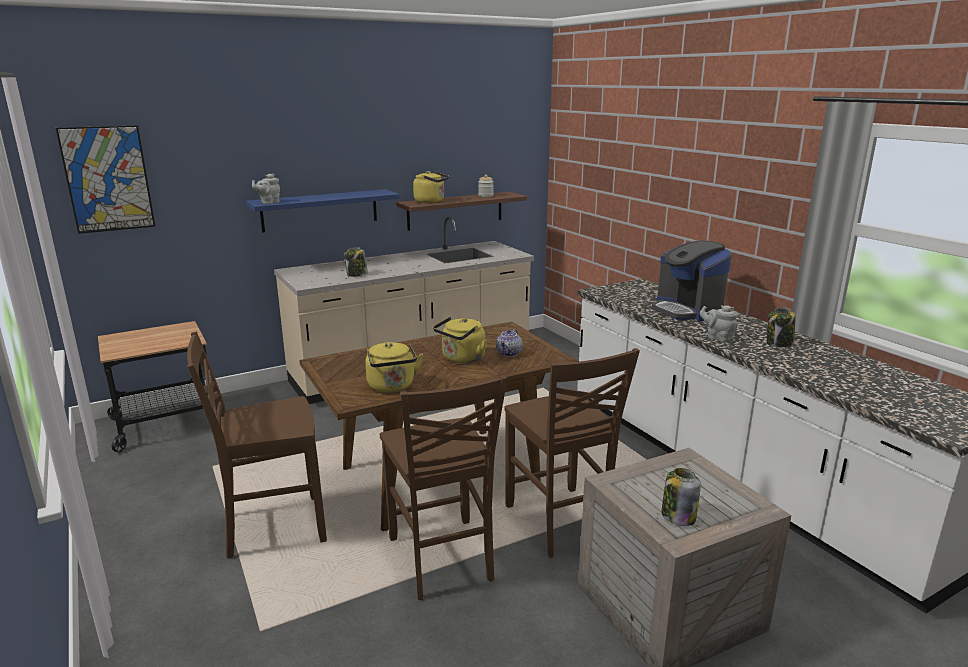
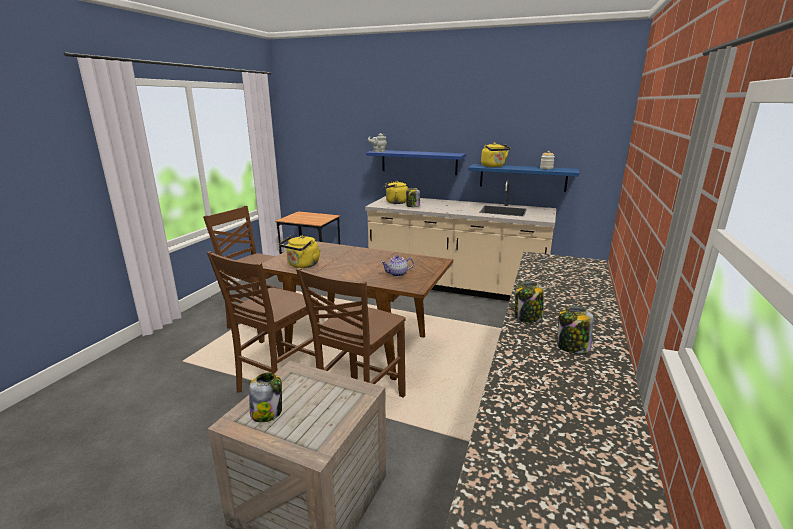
camera: 50 degrees right, 0 degrees up
(107, 179) = (311, 129): picture -> none
(455, 210) = (522, 177): brown shelf -> blue shelf
(462, 359) = (367, 266): yellow kettle -> yellow kettle (395, 202)
(687, 310) = (568, 292): coffee machine -> none
(717, 337) = (527, 318): grey teapot -> jar

